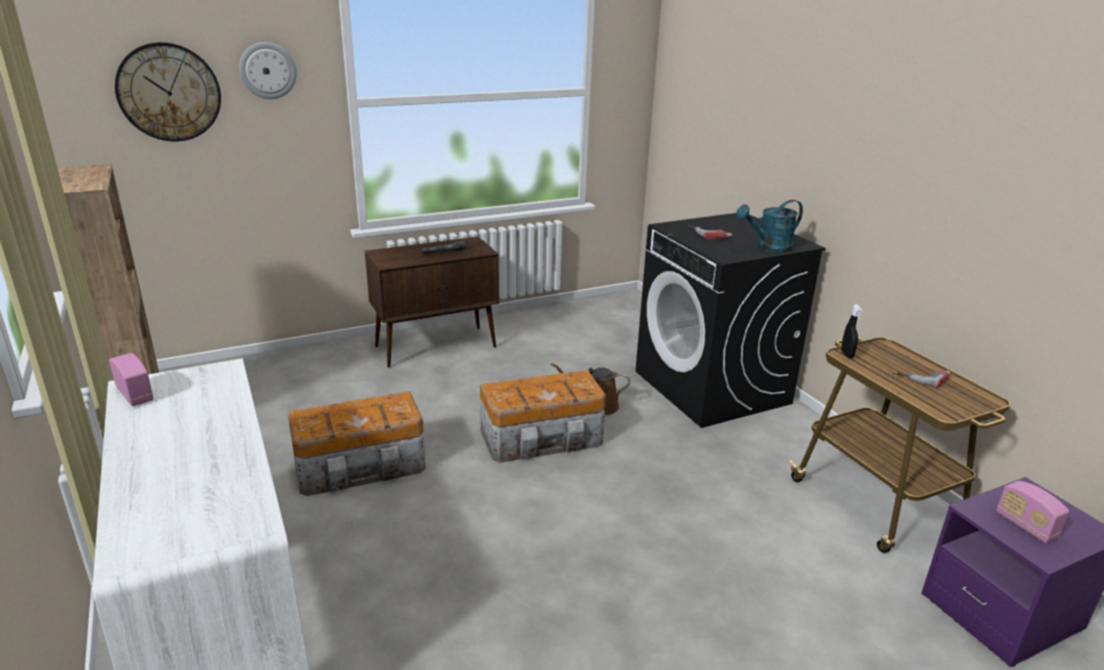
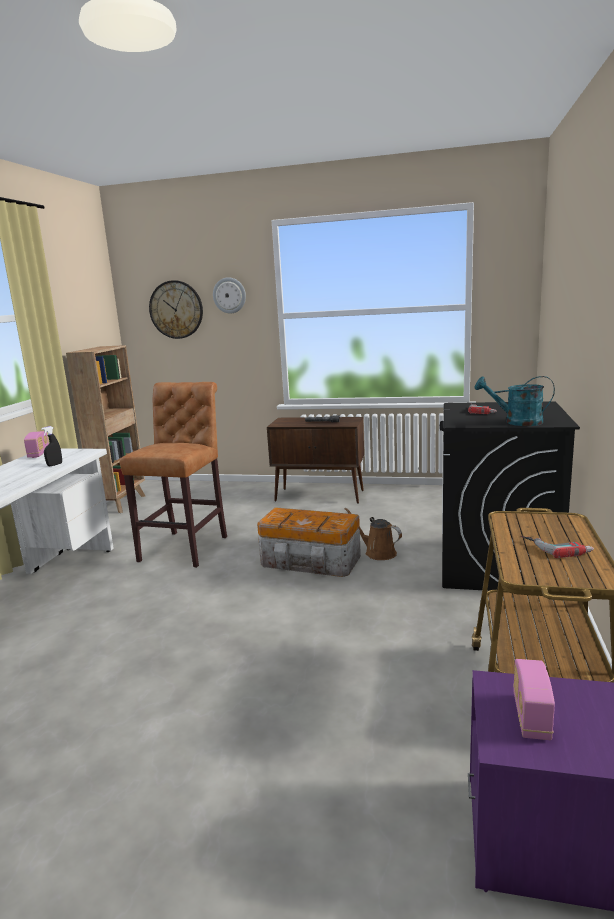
camera: 40 degrees right, 10 degrees down
(362, 466) = (187, 547): storage box -> brown stool
(847, 354) = (507, 517): black spray bottle -> black spray bottle (54, 465)

